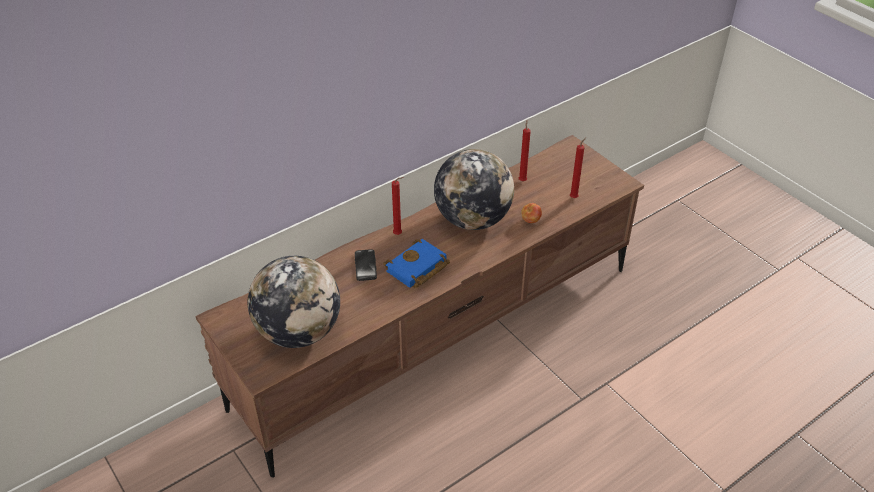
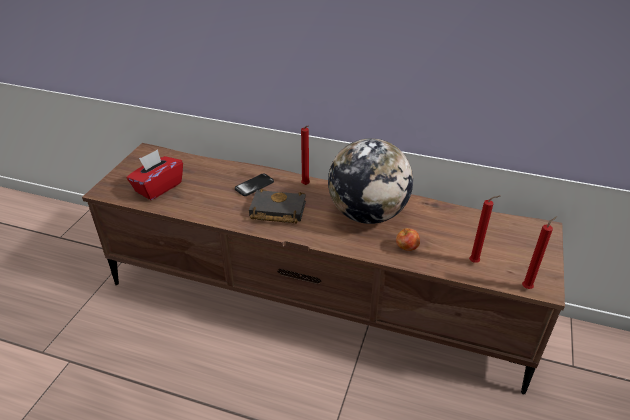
camera: 55 degrees right, 5 degrees down
(299, 331) = (158, 187): globe -> red tissue box
(417, 269) = (276, 211): blue book -> black book
(522, 180) = (454, 220): red candle -> red candle (528, 287)

